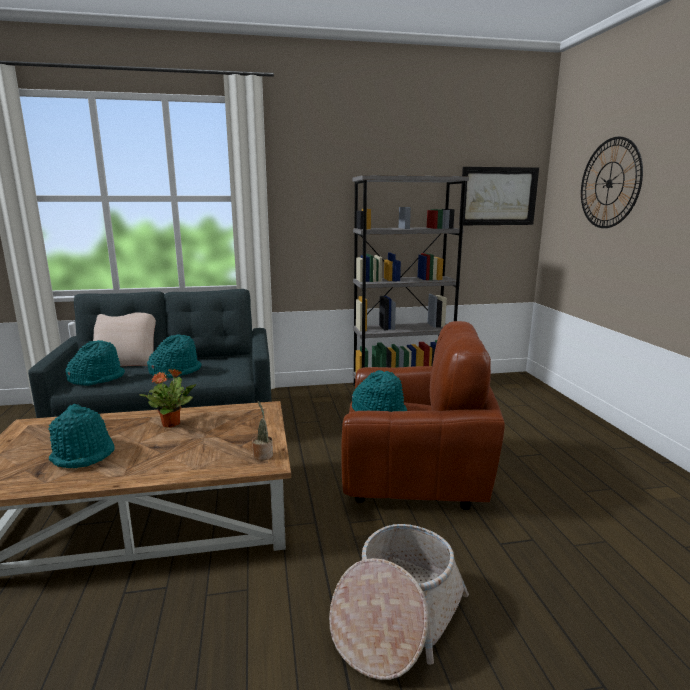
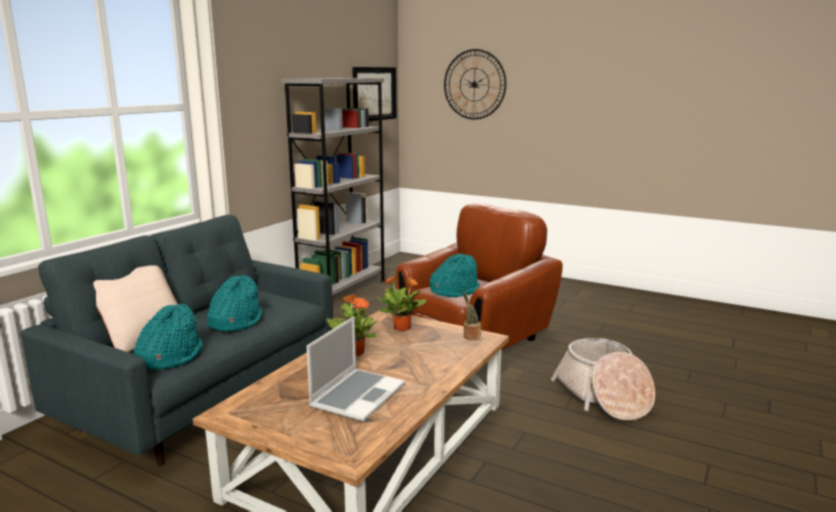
camera: 50 degrees left, 0 degrees up
(83, 454) = (357, 395): turquoise hat -> laptop
(245, 422) = (402, 328): none -> potted plant

